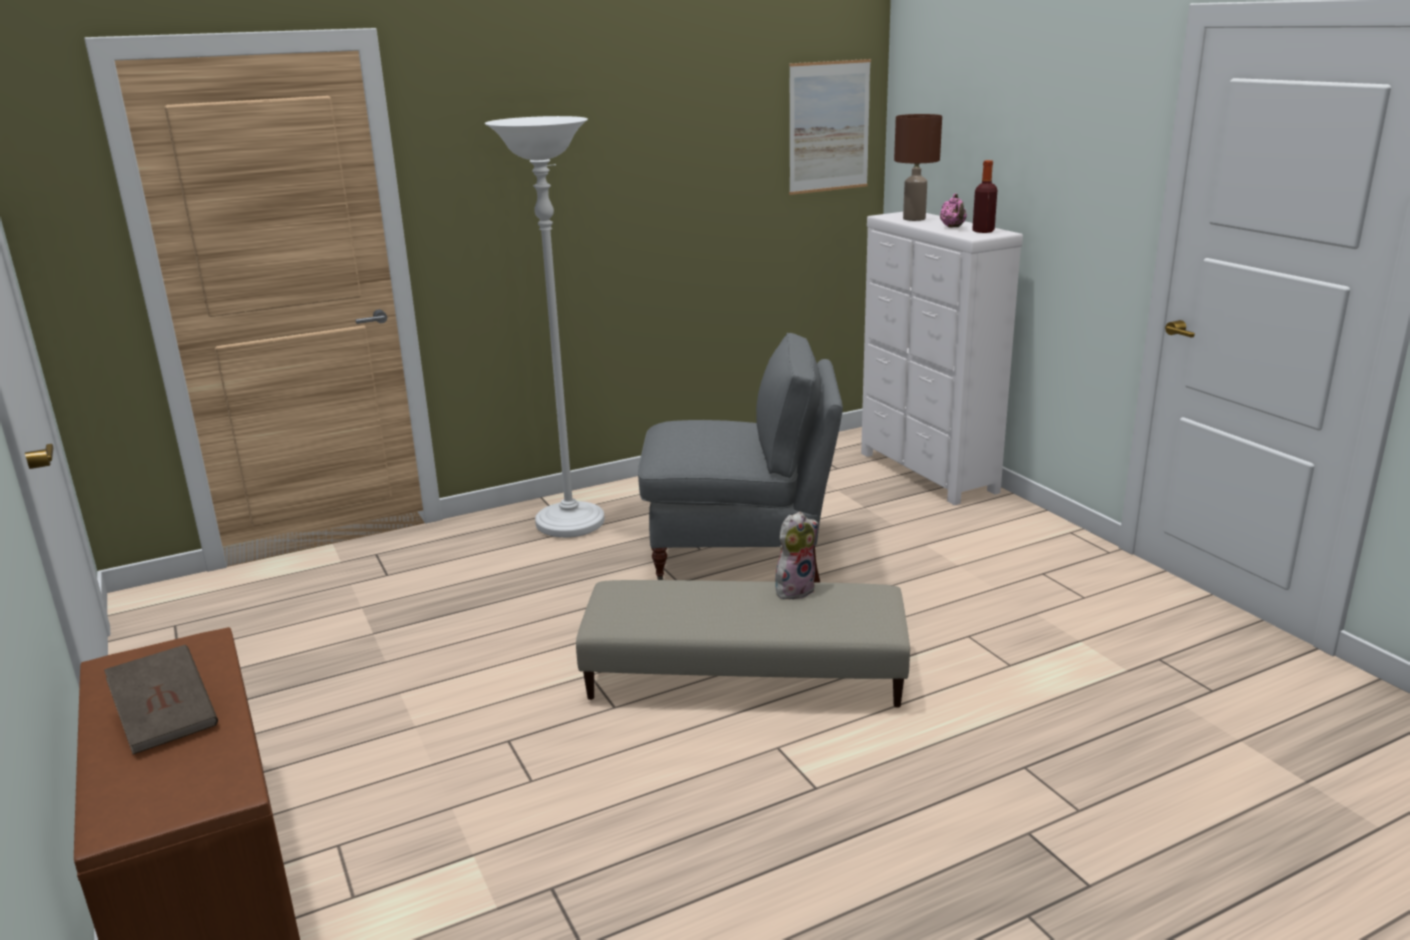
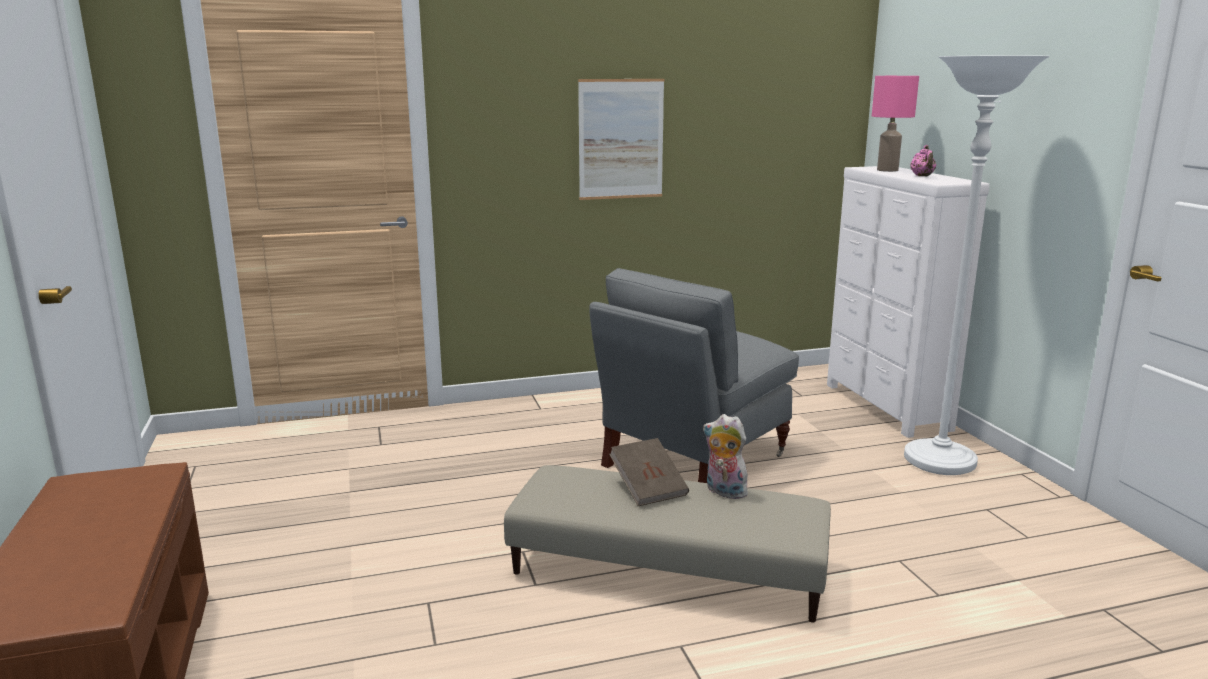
camera: 10 degrees right, 5 degrees down
(167, 719) = (85, 535): brown book -> brown book (648, 488)
(570, 524) = (549, 419): white floor lamp -> white floor lamp (939, 461)
(740, 555) = (693, 461): grey armchair -> grey armchair turned 120 degrees clockwise
(794, 589) = (723, 492): plush toy -> plush toy turned 120 degrees counterclockwise
(829, 127) = (816, 89): picture -> picture (621, 139)
(914, 219) = (887, 170): brown table lamp -> pink table lamp
(983, 231) = (950, 180): bottle -> none

